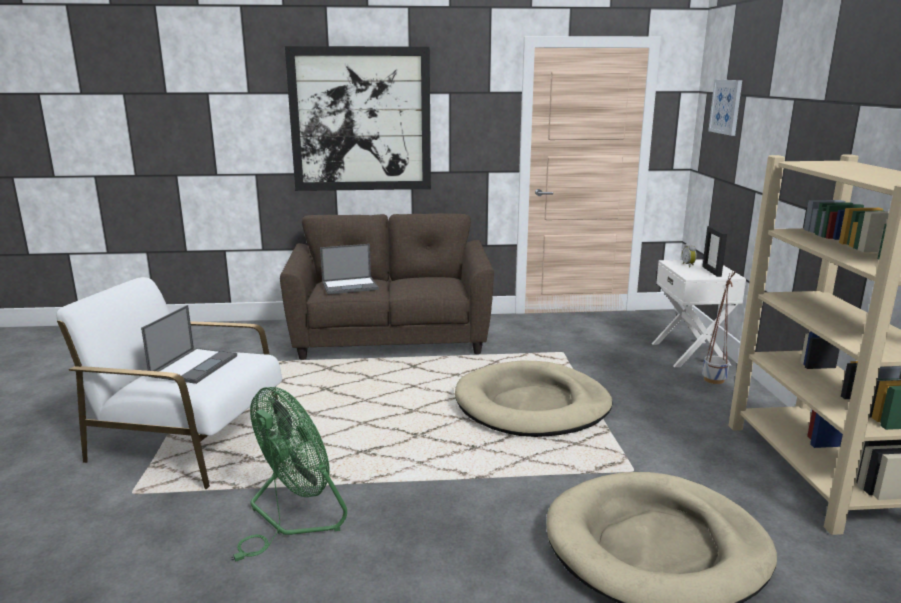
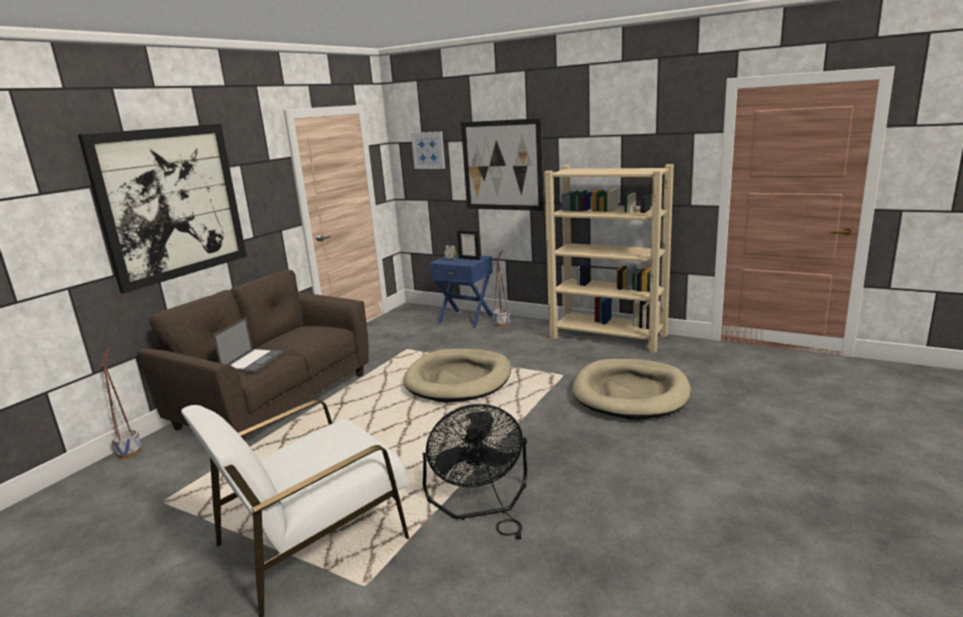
camera: 55 degrees left, 0 degrees up
(194, 365) = (318, 453): laptop -> none
(268, 325) = (129, 453): none -> planter
(285, 515) = (484, 506): green fan -> black fan
(691, 354) = (466, 318): white nightstand -> blue nightstand
(787, 142) = (502, 165): none -> picture

